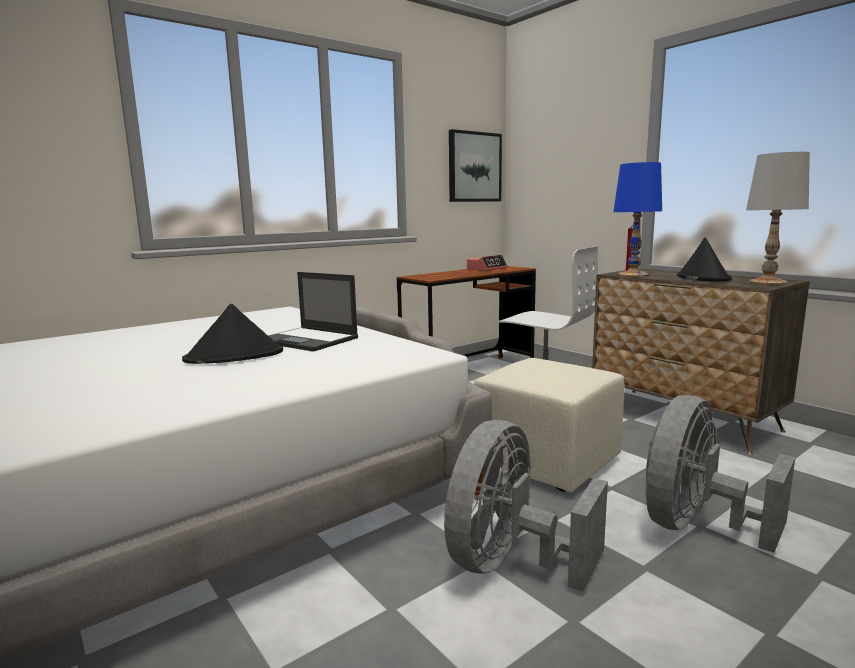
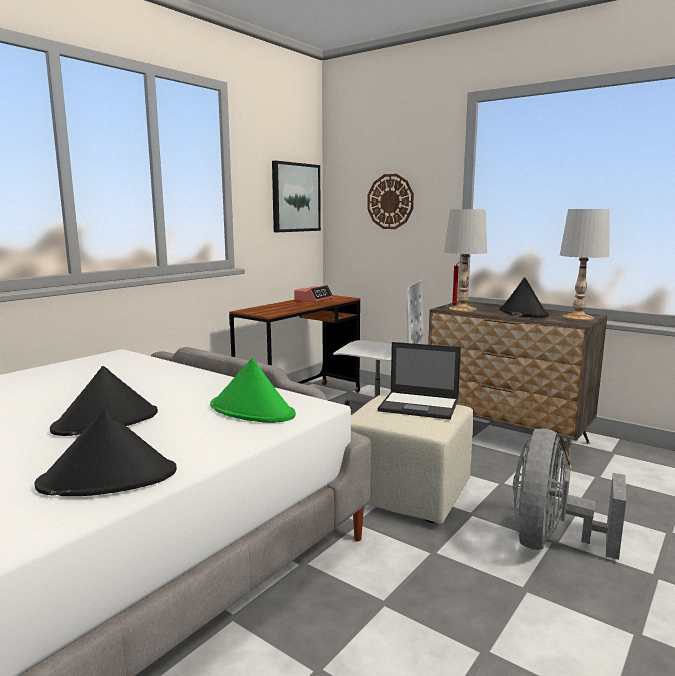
camera: 15 degrees left, 0 degrees up
(203, 396) = (109, 478): none -> black hat
(309, 340) = (176, 394): laptop -> laptop (420, 406)
(368, 355) = (252, 411): none -> green hat
(511, 563) = (411, 603): grey fan -> none
(571, 167) = (390, 201): none -> wall clock
(634, 275) = (463, 309): blue table lamp -> white table lamp

